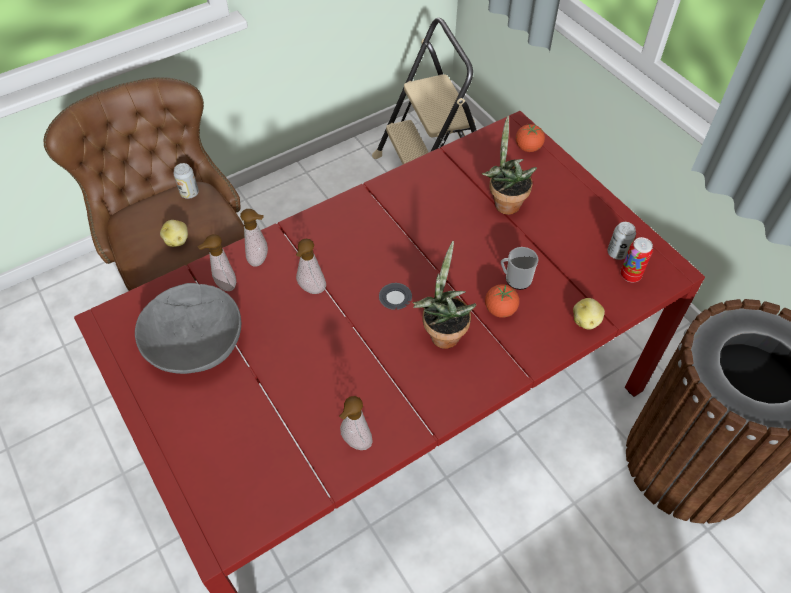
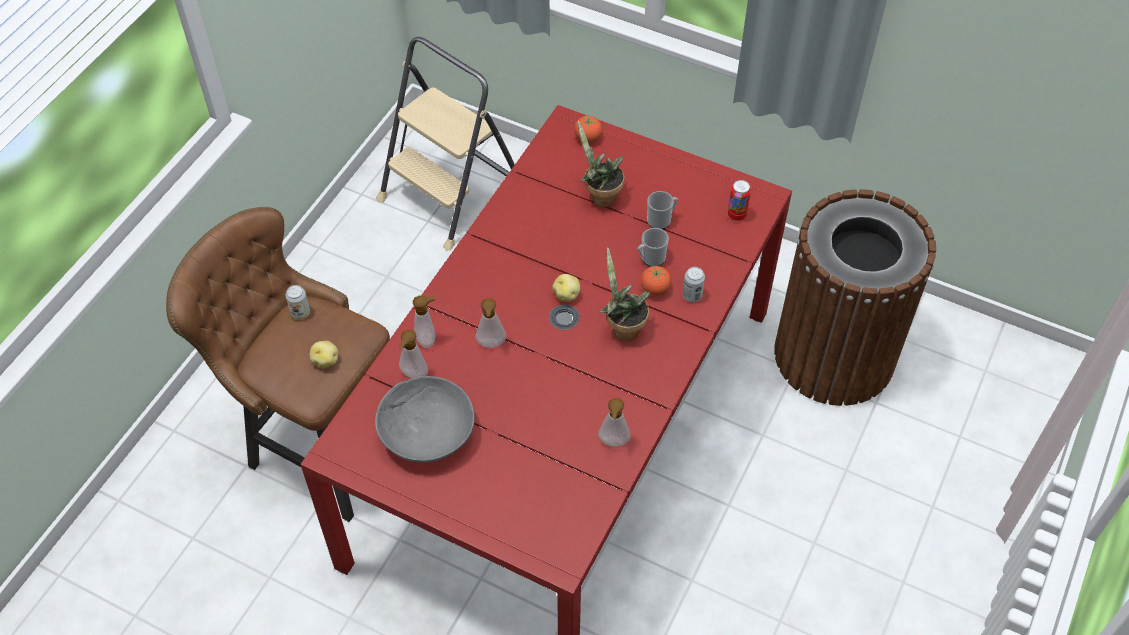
camera: 30 degrees left, 0 degrees up
(550, 247) = (661, 220): none -> mug
(586, 321) = (725, 267): potato -> potato (567, 294)
(617, 253) = (716, 201): can -> can (692, 295)

